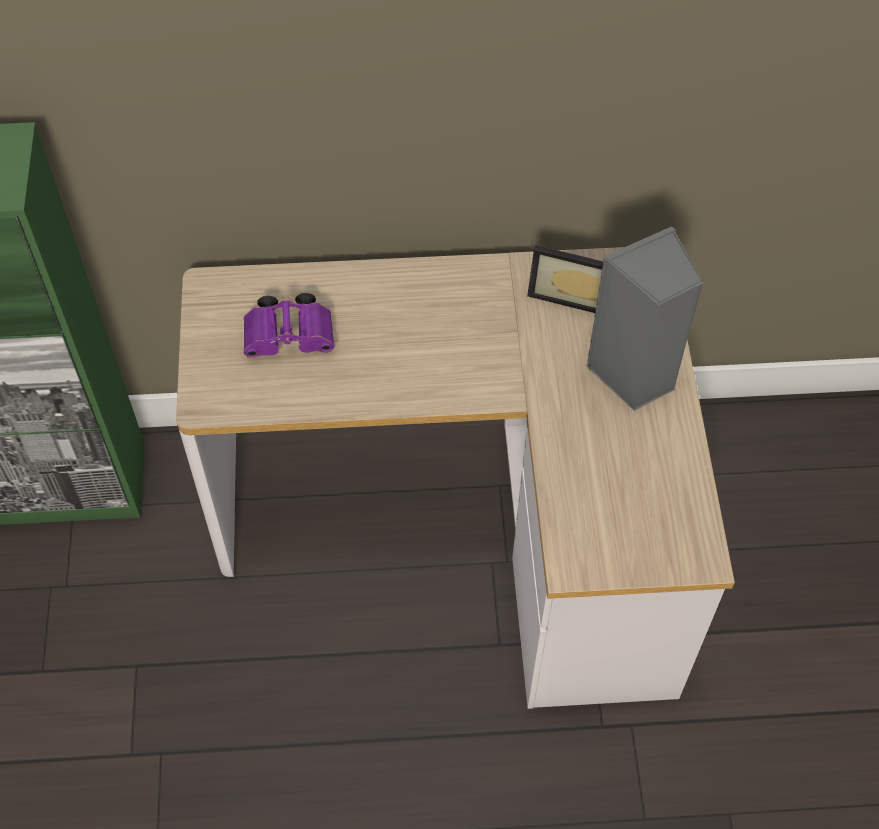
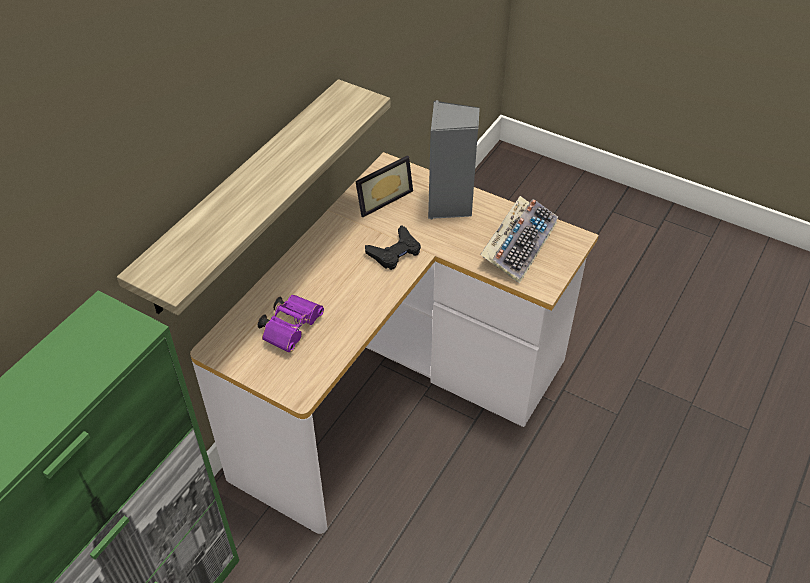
camera: 55 degrees left, 10 degrees down
(347, 152) = (244, 196): none -> shelf
(495, 365) = (394, 252): none -> black game controller
(630, 493) = (519, 243): none -> keyboard

